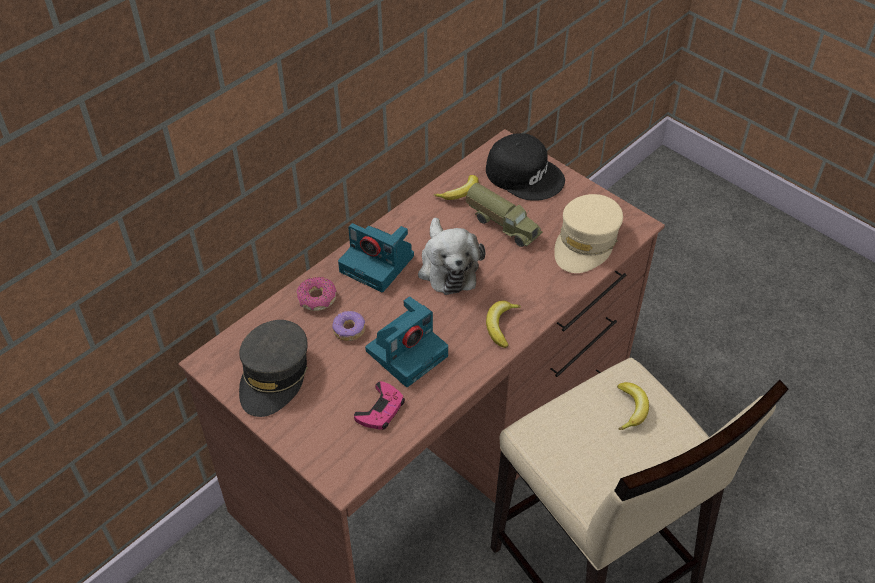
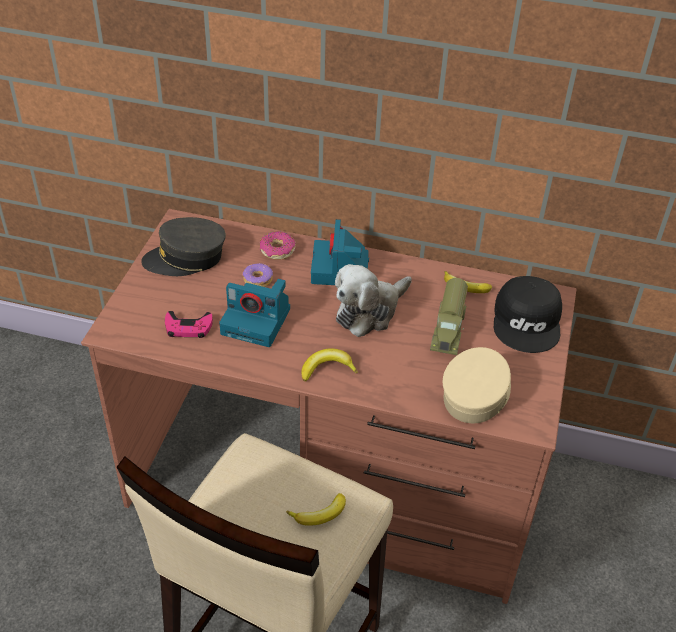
camera: 60 degrees right, 5 degrees down
(586, 242) = (476, 394): beige cap -> beige cap turned 120 degrees clockwise

